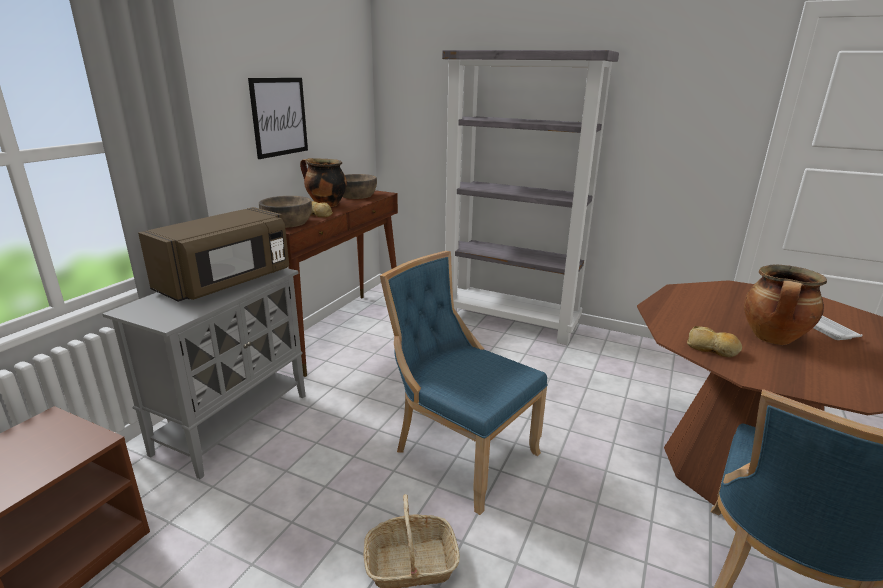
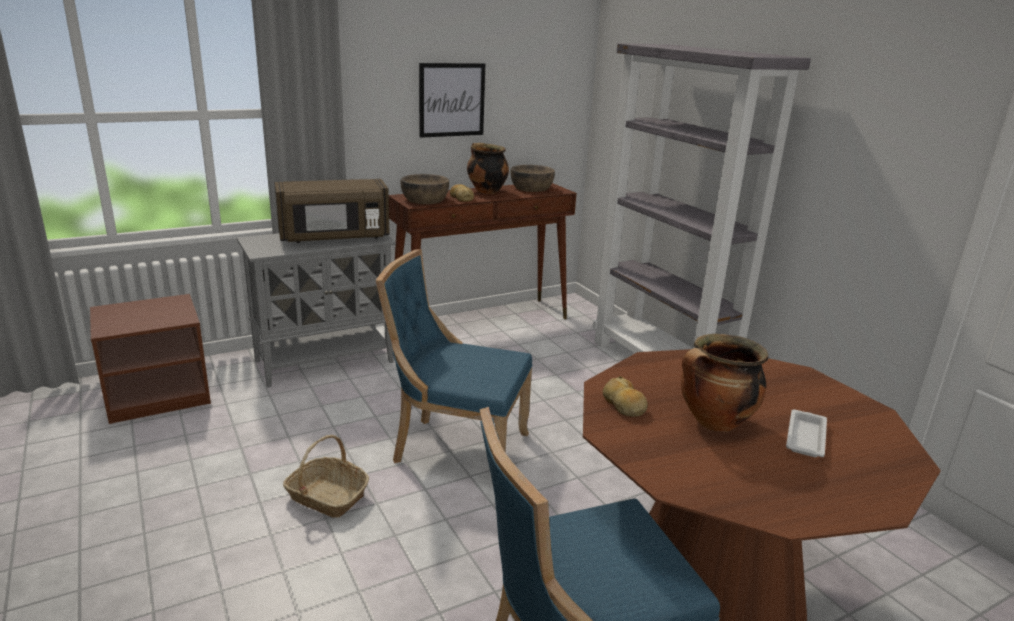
camera: 35 degrees right, 0 degrees up
(460, 453) = (455, 449): blue chair -> blue chair turned 60 degrees counterclockwise

